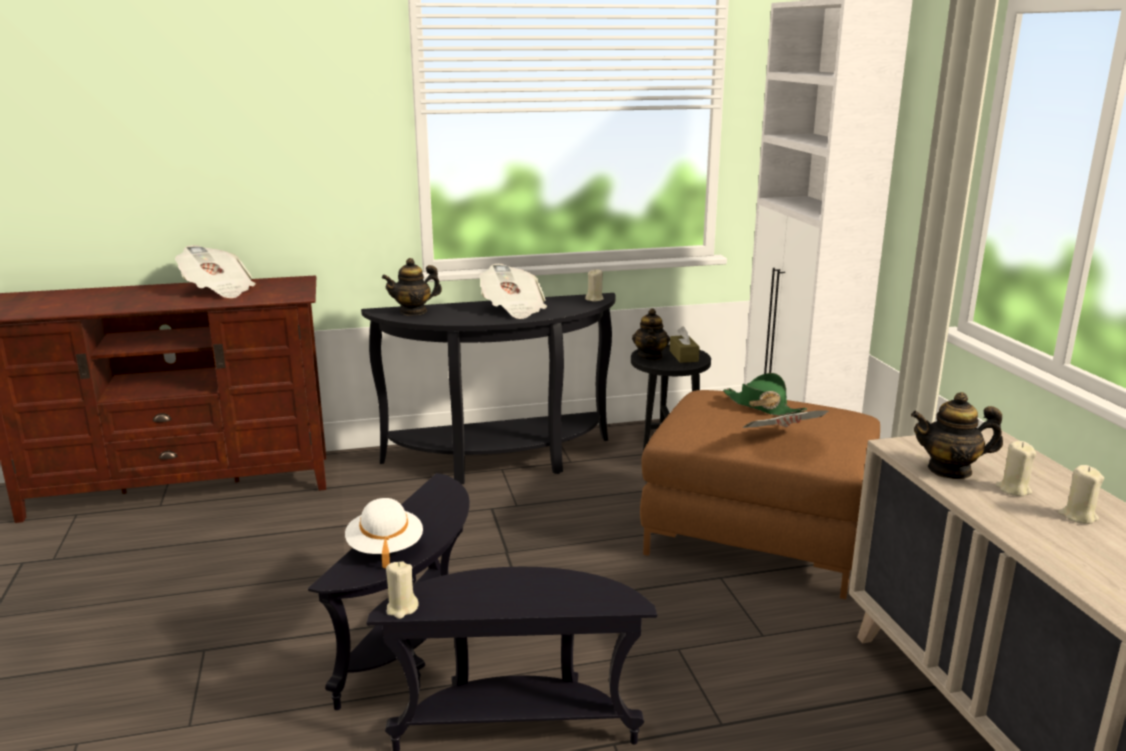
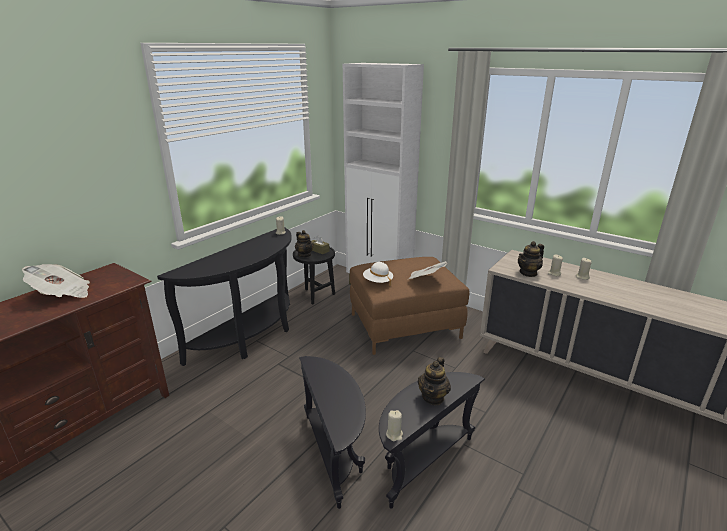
camera: 40 degrees left, 5 degrees up
(385, 548) = (338, 409): white hat -> white hat (377, 281)
(413, 311) = (195, 268): teapot -> teapot (433, 397)
(513, 309) = (250, 250): newspaper -> none
(762, 406) = (396, 266): green hat -> none

